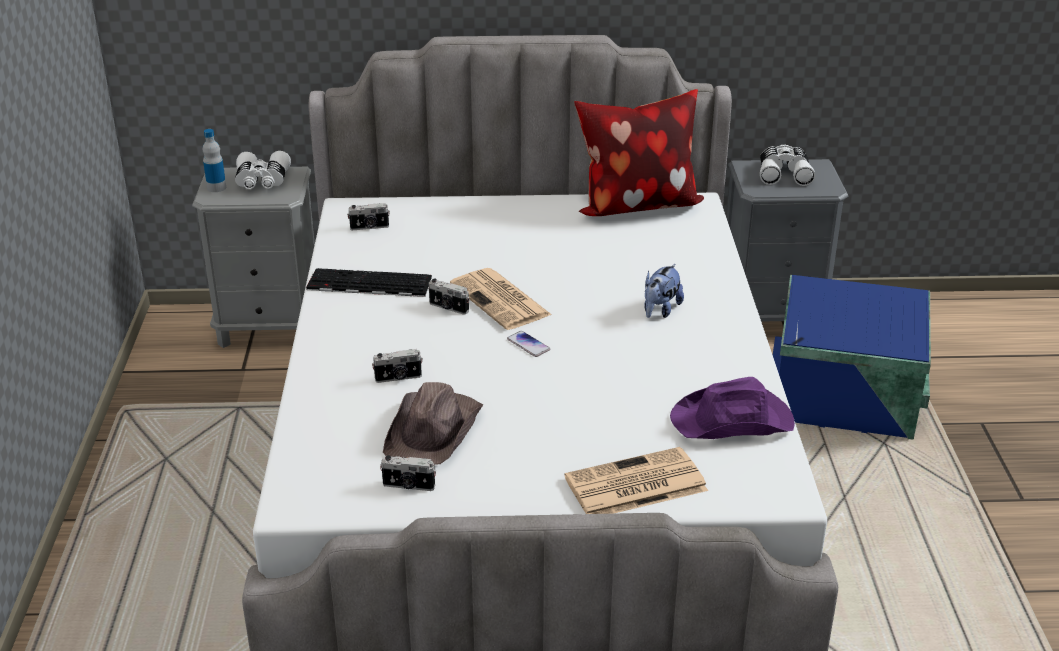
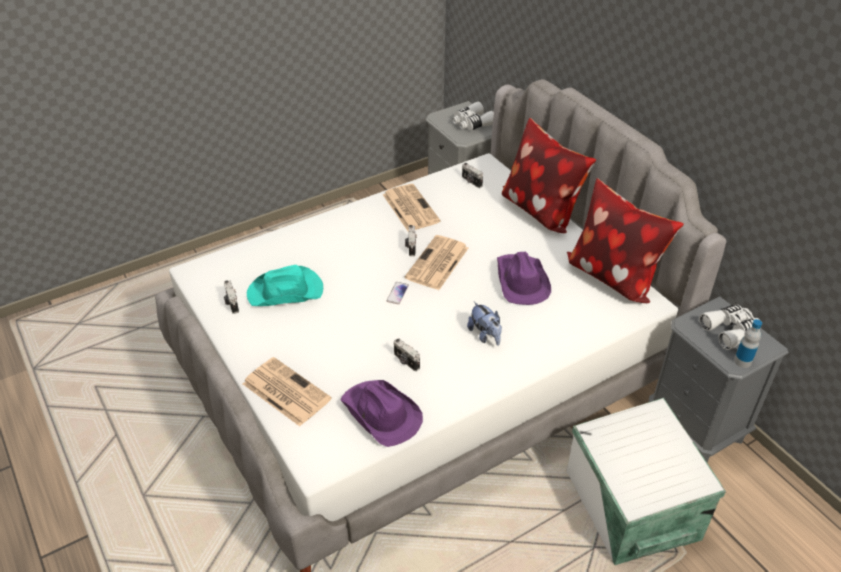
camera: 60 degrees right, 10 degrees up
(216, 188) = (449, 113): bottle -> bottle (742, 361)
(367, 284) = (409, 208): keyboard -> newspaper
(398, 378) = (326, 258): camera -> camera (406, 361)
(434, 430) = (286, 292): brown hat -> turquoise hat
(478, 204) = (541, 209): none -> pillow
(590, 258) = (521, 281): none -> purple hat
(660, 310) = (485, 335): plush toy -> plush toy turned 120 degrees counterclockwise
(846, 399) = (630, 506): blue storage box -> white storage box

